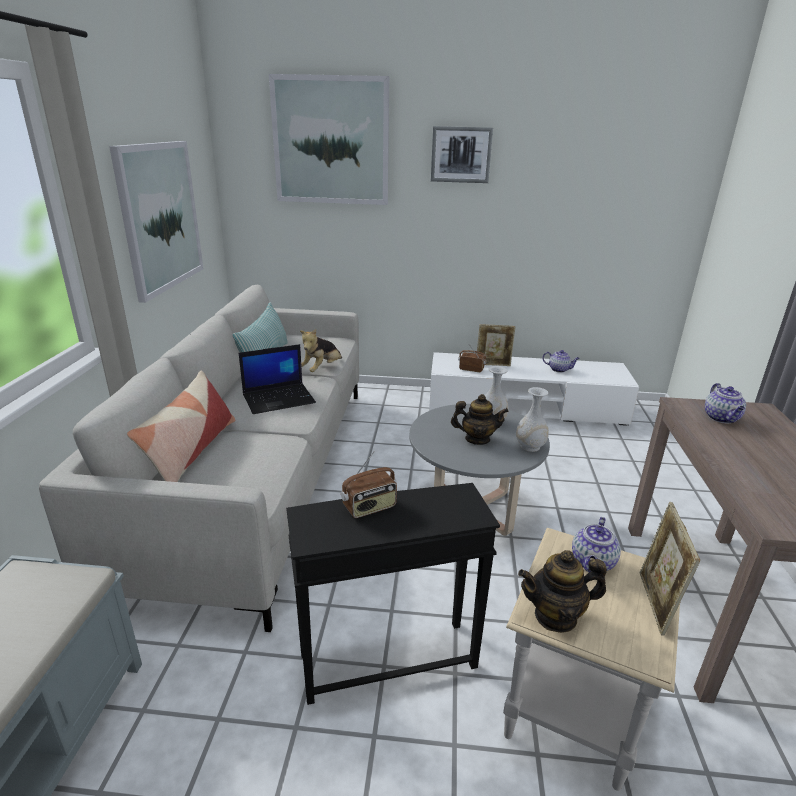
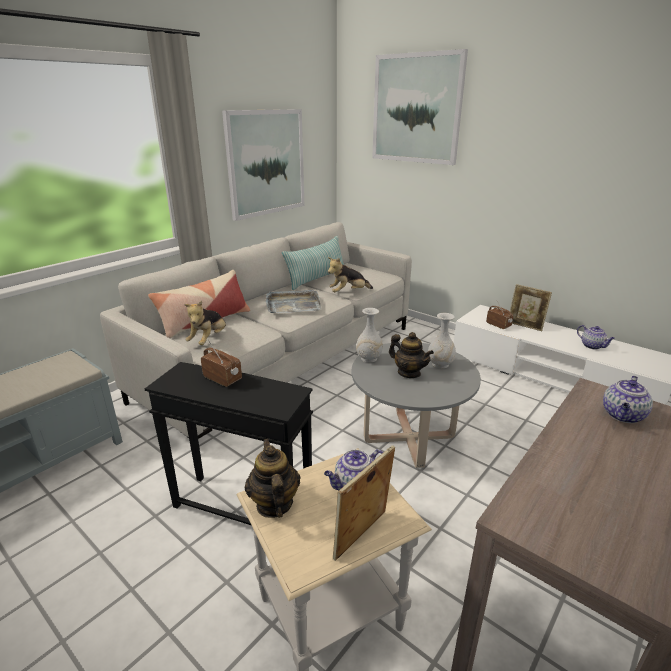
camera: 35 degrees right, 0 degrees up
(232, 472) = (209, 340): none -> plush toy
(279, 398) = (292, 304): laptop -> grey tray
(370, 507) = (223, 378): radio -> radio turned 150 degrees counterclockwise
(461, 155) = (525, 120): picture -> none
(530, 447) = (448, 392): white vase -> white vase (368, 358)
(556, 616) = (274, 504): teapot -> teapot turned 45 degrees clockwise

